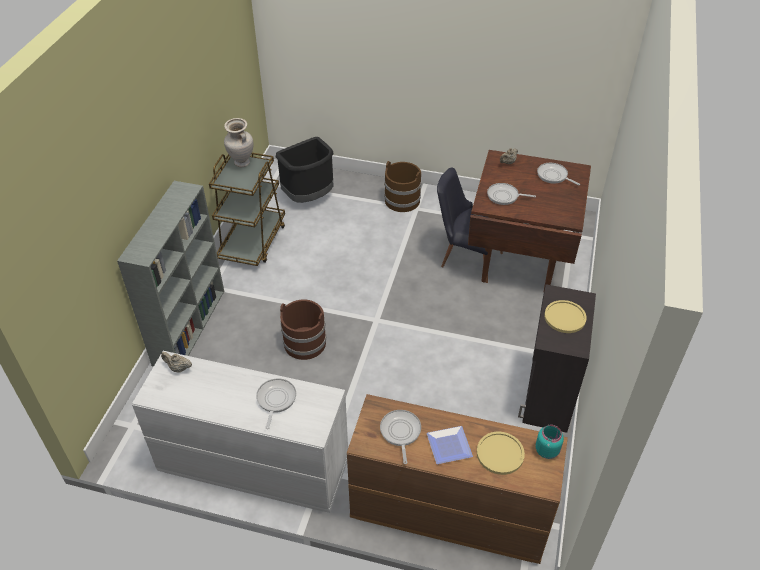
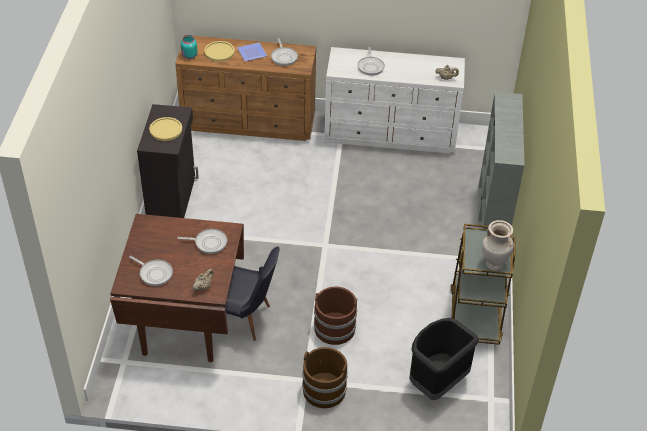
camera: 170 degrees right, 0 degrees up
(304, 343) = (384, 218): brown bucket -> brown bucket (335, 328)

